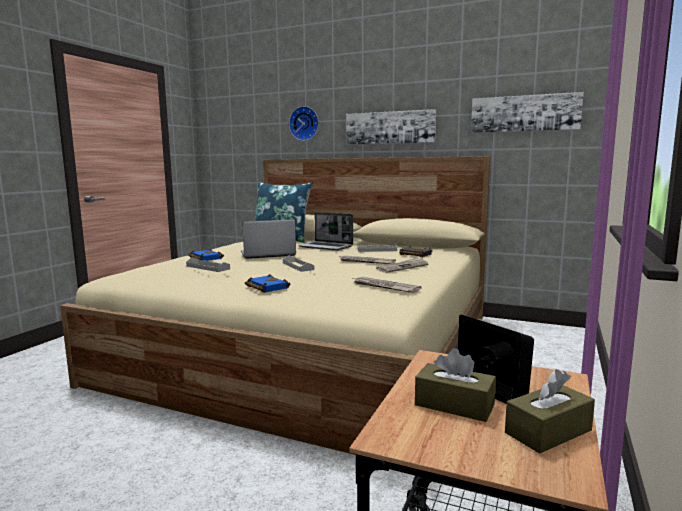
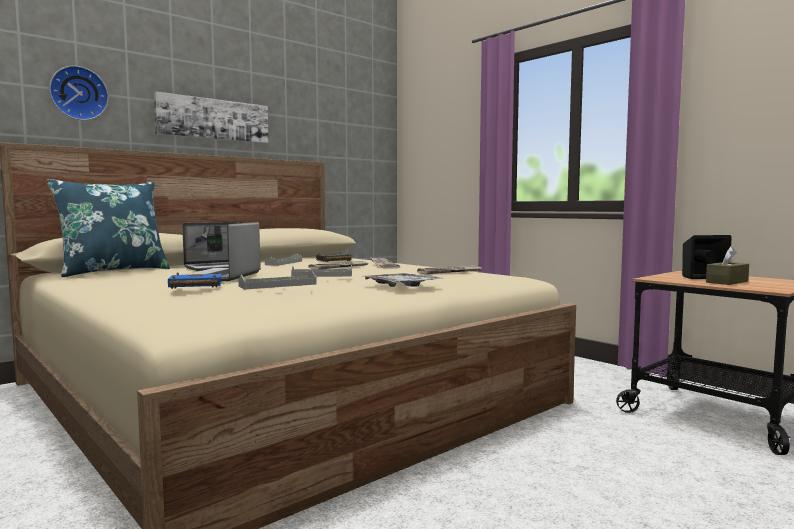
camera: 65 degrees left, 5 degrees down
(265, 287) = (401, 286): blue book -> tray
(524, 113) = (341, 124): picture -> none
(548, 431) = (755, 278): brown tissue box -> none

